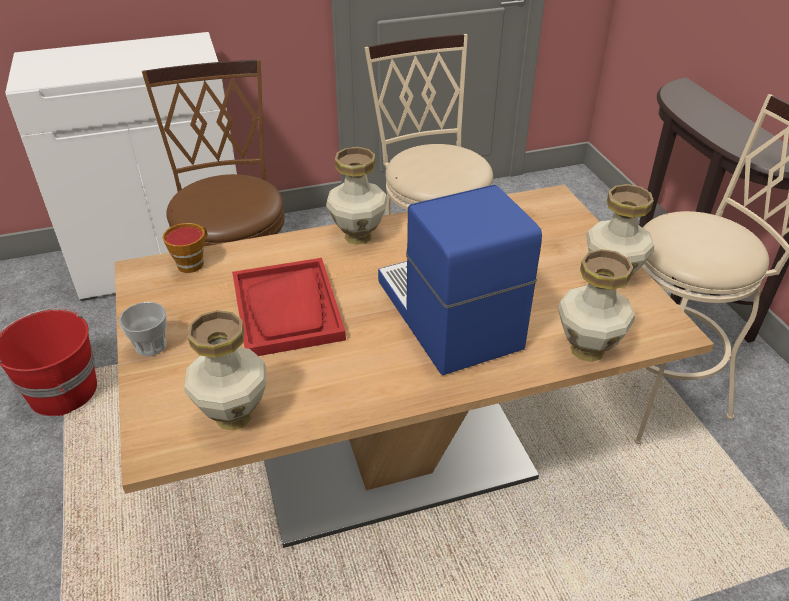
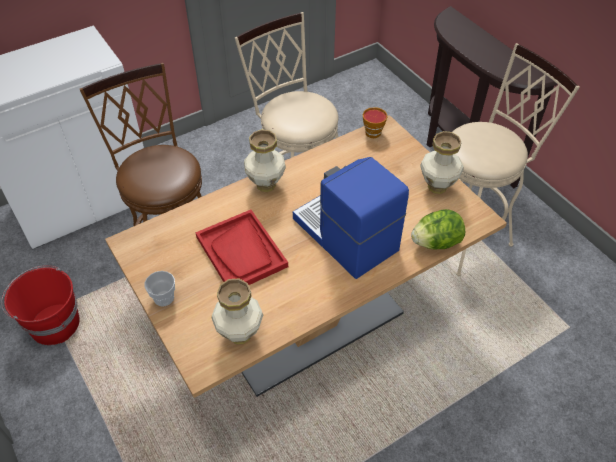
camera: 15 degrees left, 10 degrees up
(192, 263) = (161, 229): cup -> cup (373, 131)
(588, 350) = (436, 242): vase -> lettuce

